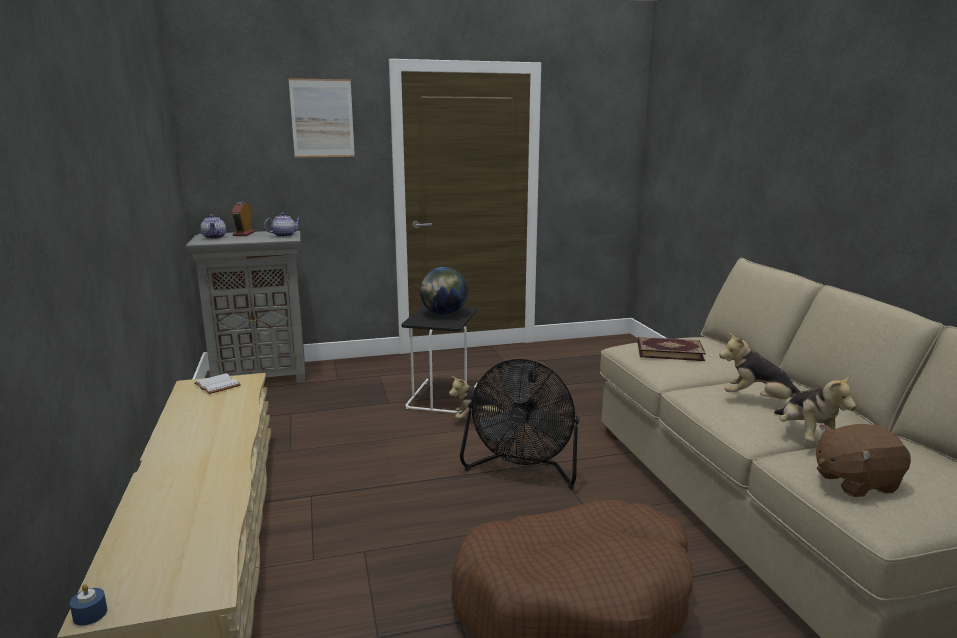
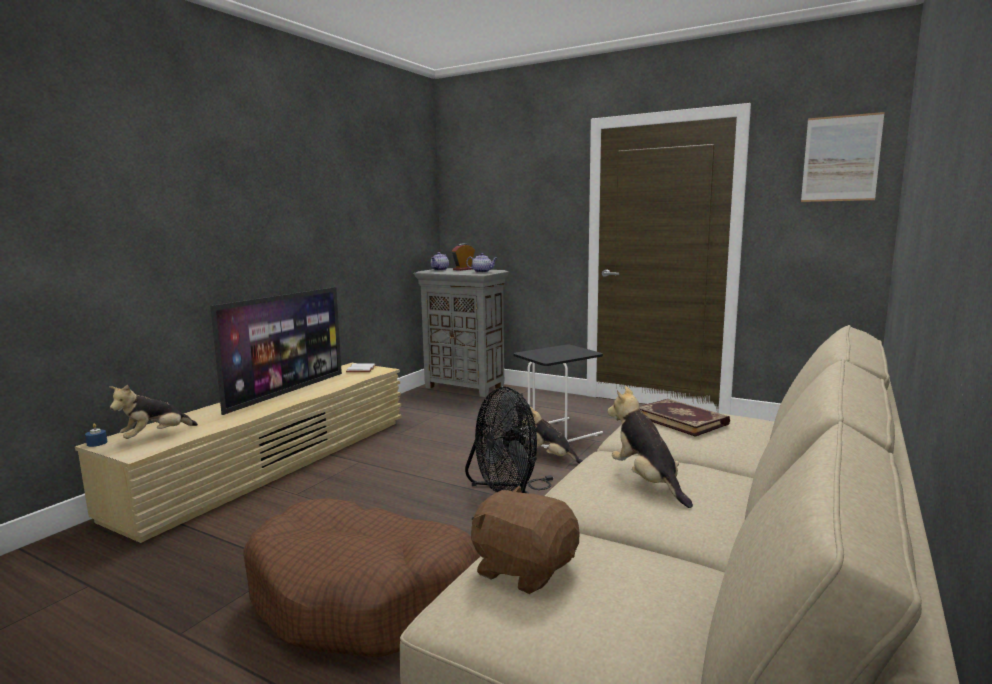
camera: 45 degrees right, 5 degrees down
(195, 441) = (286, 392): none -> television
(322, 118) = (534, 176): picture -> picture (841, 158)
(444, 314) = (563, 352): globe -> none
(806, 436) = (599, 521): plush toy -> plush toy (155, 436)

